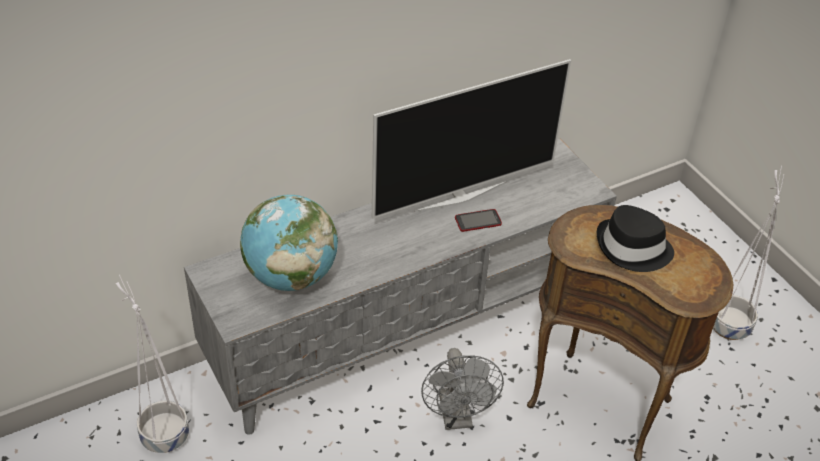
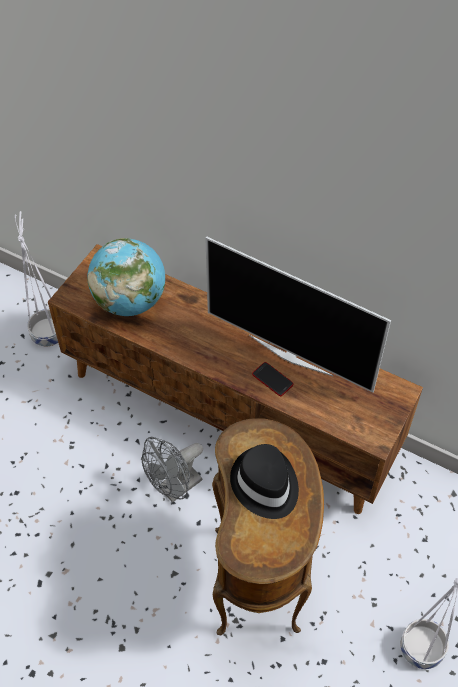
camera: 60 degrees right, 10 degrees up
(405, 330) = (230, 414): grey tv stand -> brown tv stand

